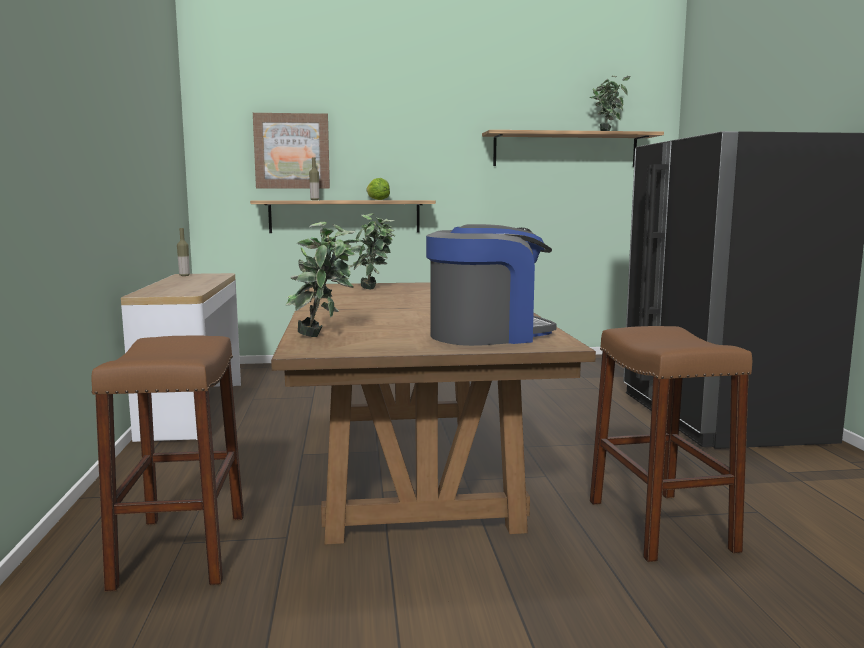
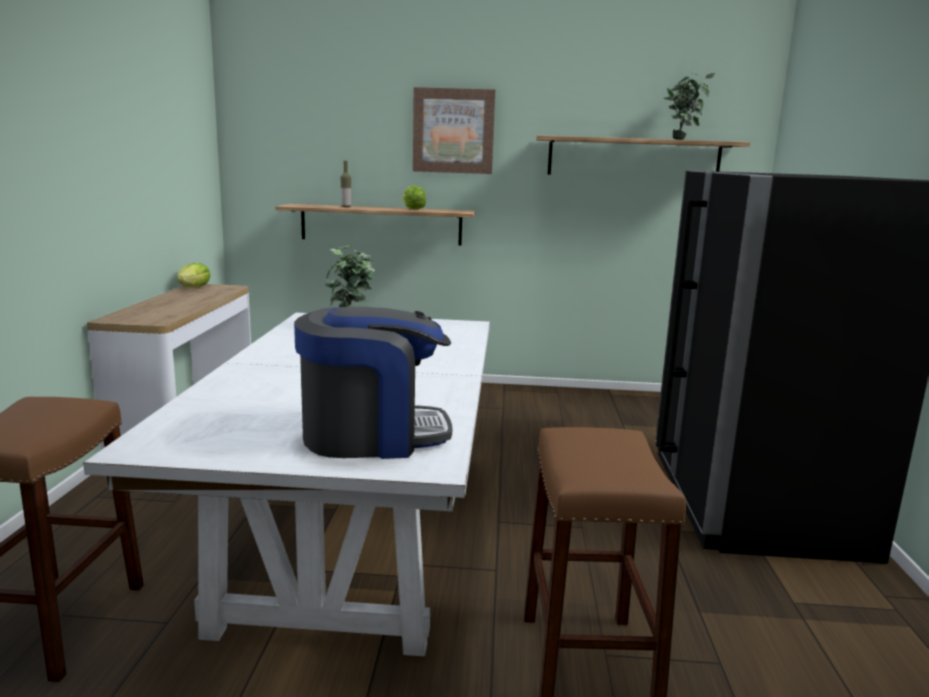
camera: 10 degrees right, 5 degrees up
(184, 275) = (193, 287): bottle -> lettuce
(292, 151) = (327, 152): picture -> picture (453, 131)
(324, 336) = (191, 420): potted plant -> none
(411, 471) = (353, 543): brown dining table -> white dining table

